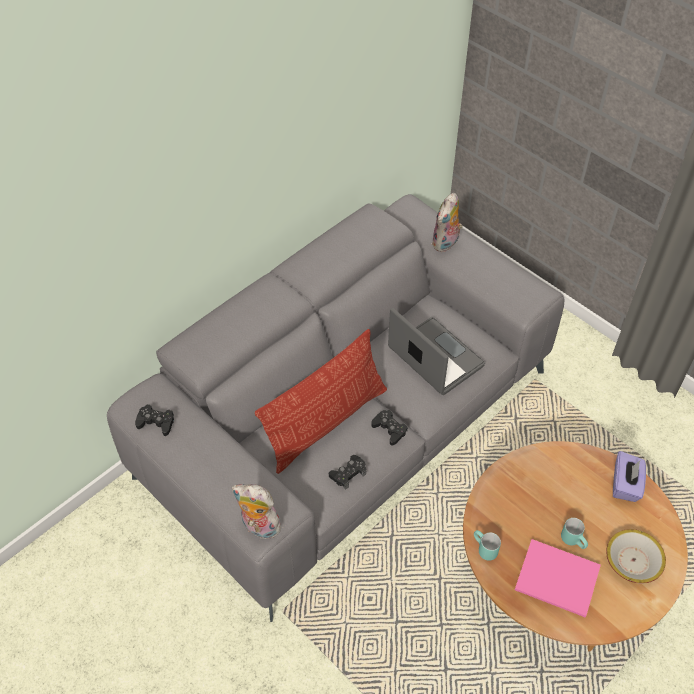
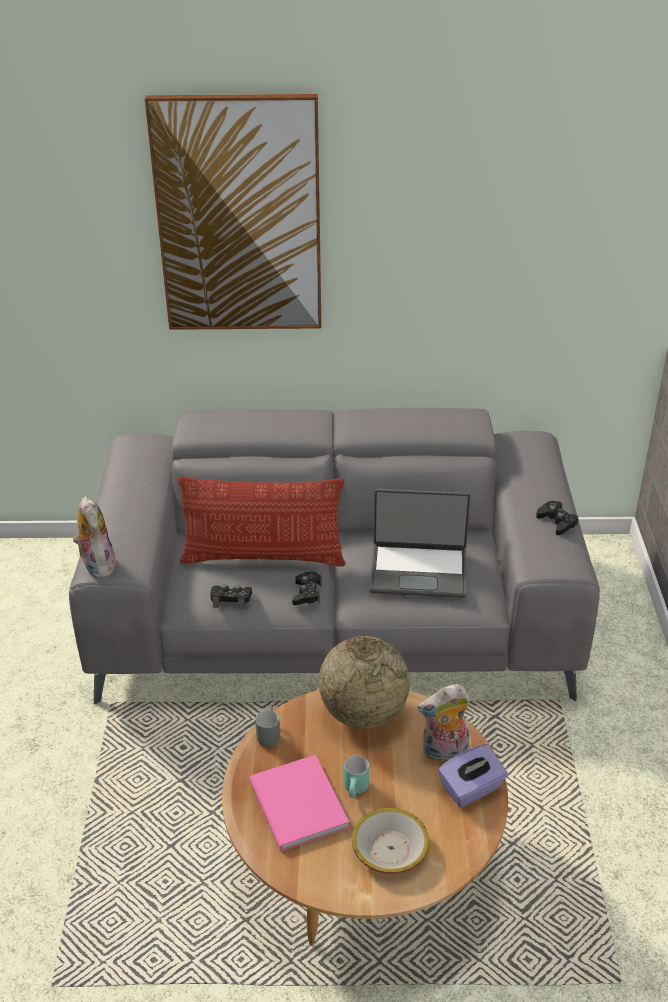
camera: 45 degrees right, 15 degrees down
(156, 422) = (126, 460): black game controller -> black game controller (557, 522)
(176, 160) = (239, 217): none -> picture
(434, 358) = (418, 571): laptop -> laptop turned 90 degrees clockwise
(446, 244) = (528, 481): plush toy -> plush toy (444, 752)
(483, 550) = (267, 734): turquoise mug -> grey mug
(516, 486) = (363, 713): none -> globe

